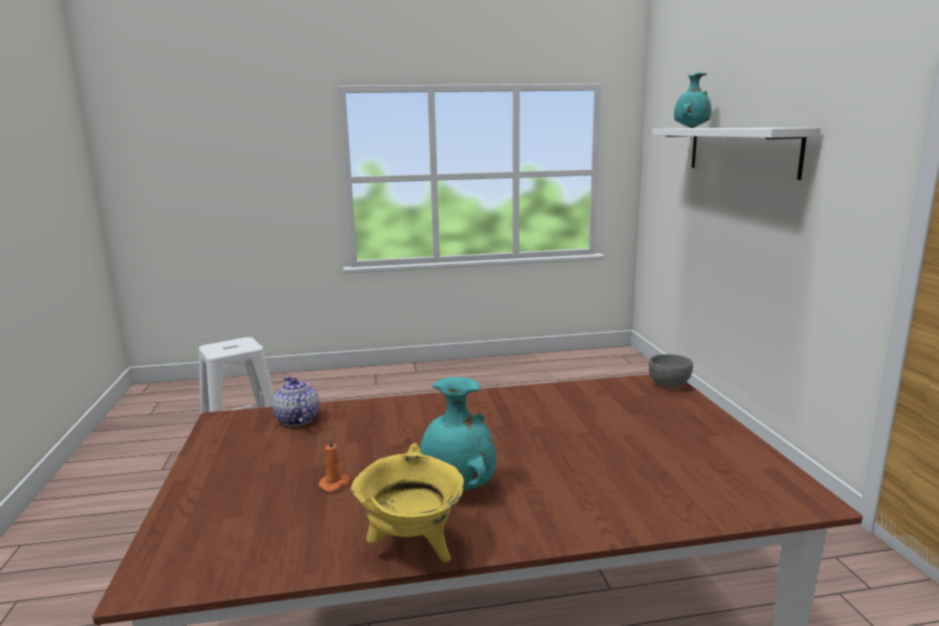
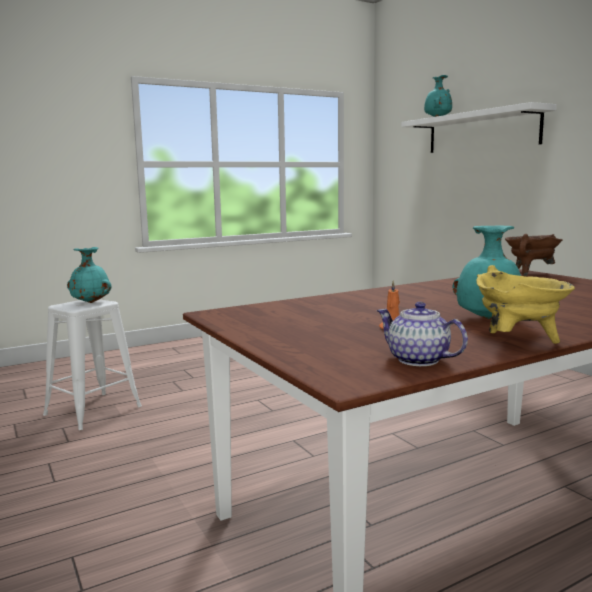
camera: 20 degrees left, 5 degrees down
(240, 345) = (91, 302): none -> turquoise vase
(297, 420) = (284, 307): teapot -> teapot (418, 360)
(669, 385) = (530, 273): grey bowl -> brown cooking pot

